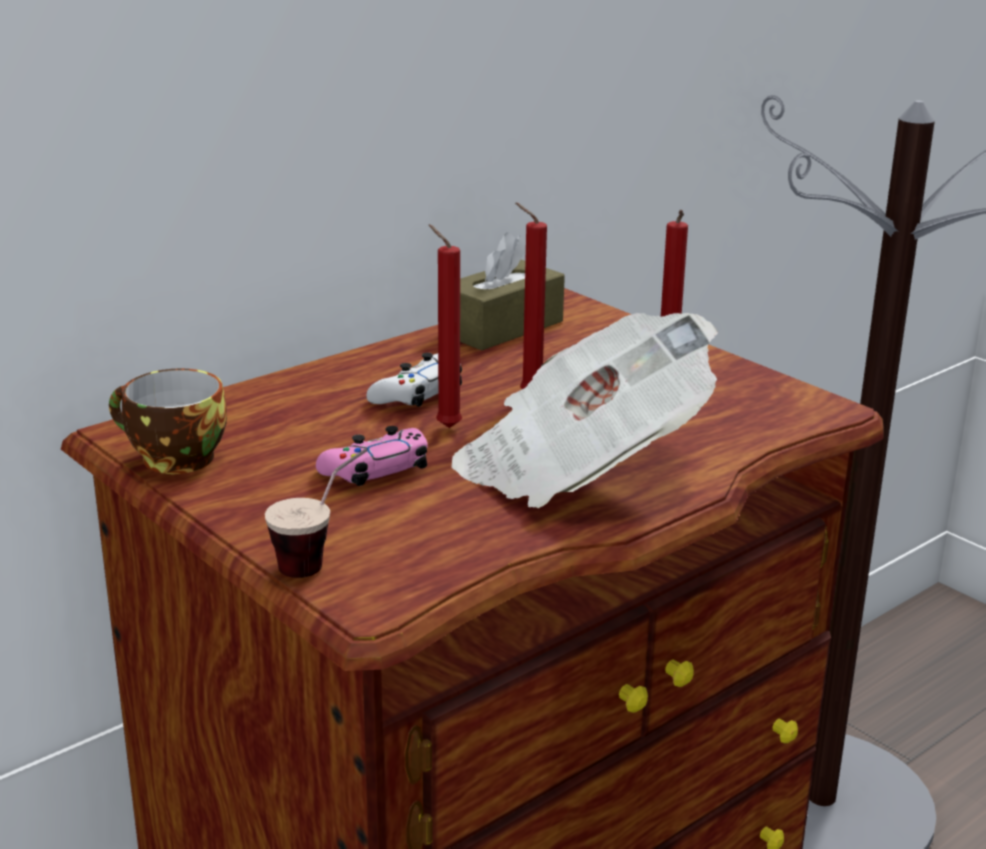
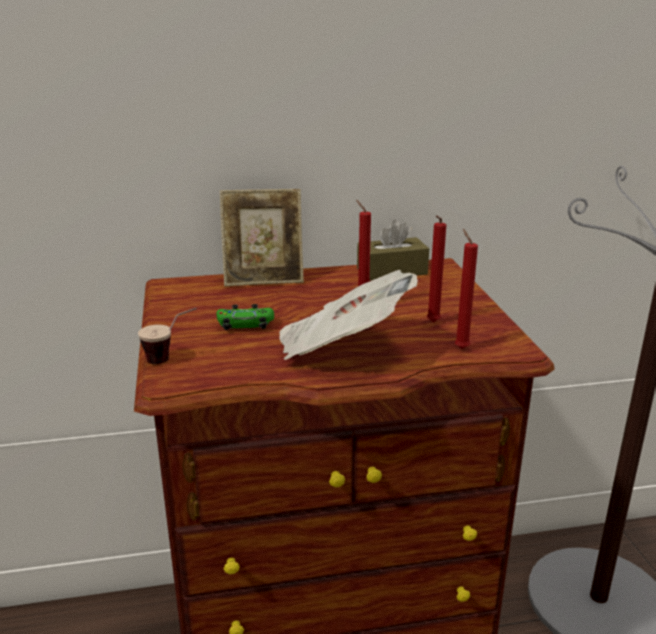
camera: 30 degrees right, 0 degrees up
(172, 459) = (169, 300): cup -> none
(301, 384) = (264, 279): none -> picture frame
(376, 470) = (245, 325): pink game controller -> green game controller
(417, 394) = (309, 294): white game controller -> none
(445, 427) = (302, 312): red candle -> red candle (460, 347)

